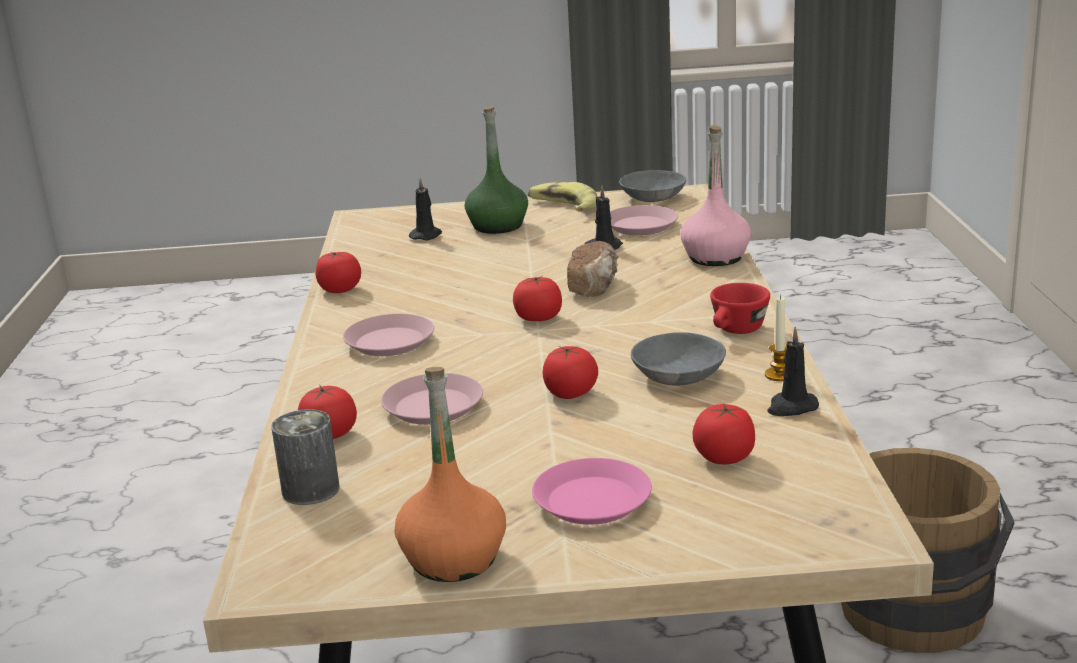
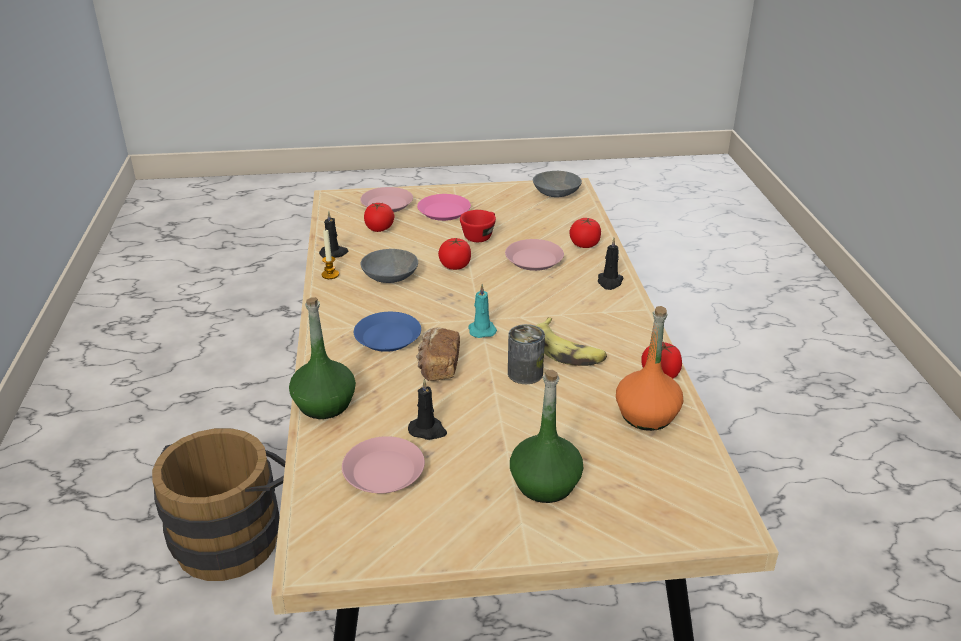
camera: 175 degrees right, 10 degrees up
(310, 490) = (576, 218): can -> can (525, 373)
(389, 342) = (585, 311): pink plate -> pink plate (387, 204)
(426, 235) = (621, 468): black candle -> black candle (609, 282)
(453, 559) = (500, 192): orange bottle -> orange bottle (647, 415)
(538, 318) = (481, 330): tomato -> turquoise candle
(563, 207) = (472, 531): banana -> banana (568, 351)
(651, 198) = (358, 549): grey bowl -> grey bowl (557, 192)
(661, 308) = (388, 337): none -> blue plate
(716, 257) = (324, 404): pink bottle -> green bottle
(736, 331) = (341, 311): red cup -> red cup (480, 235)

